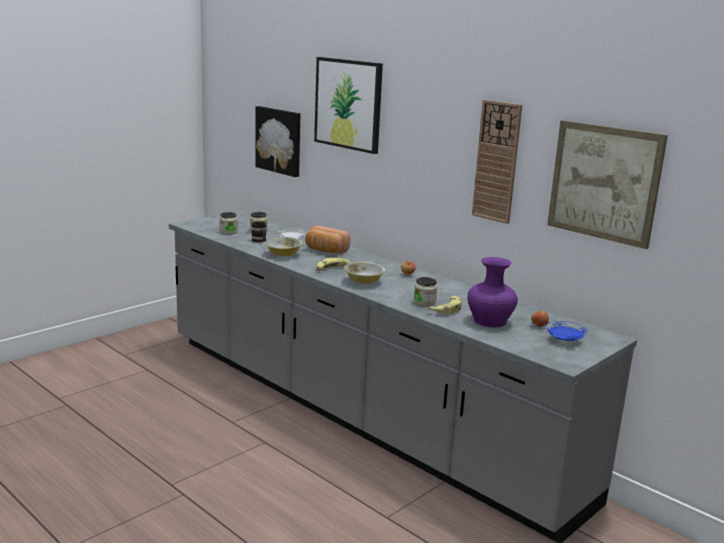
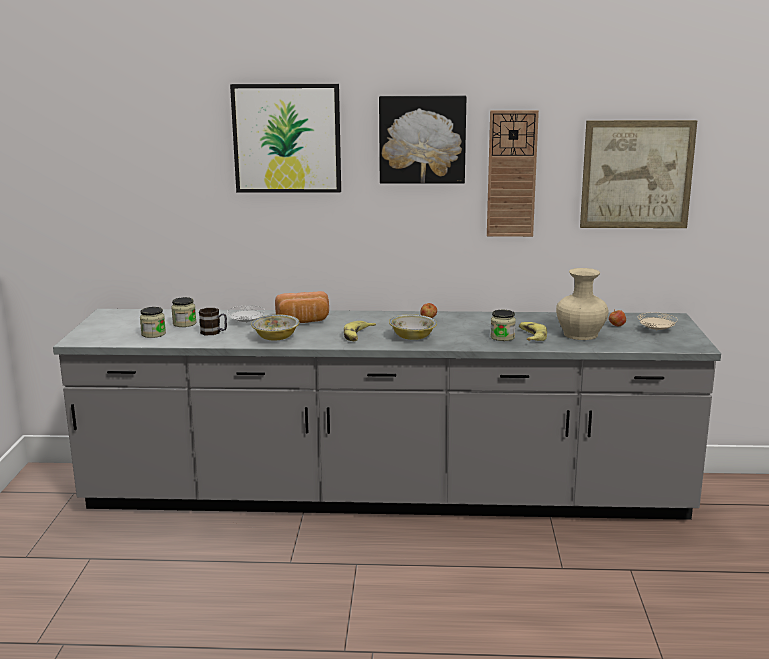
camera: 40 degrees left, 0 degrees up
(279, 140) = (164, 201): picture -> picture (422, 139)
(489, 321) = (580, 335): purple vase -> beige vase
(565, 340) = (656, 330): blue plate -> beige plate

